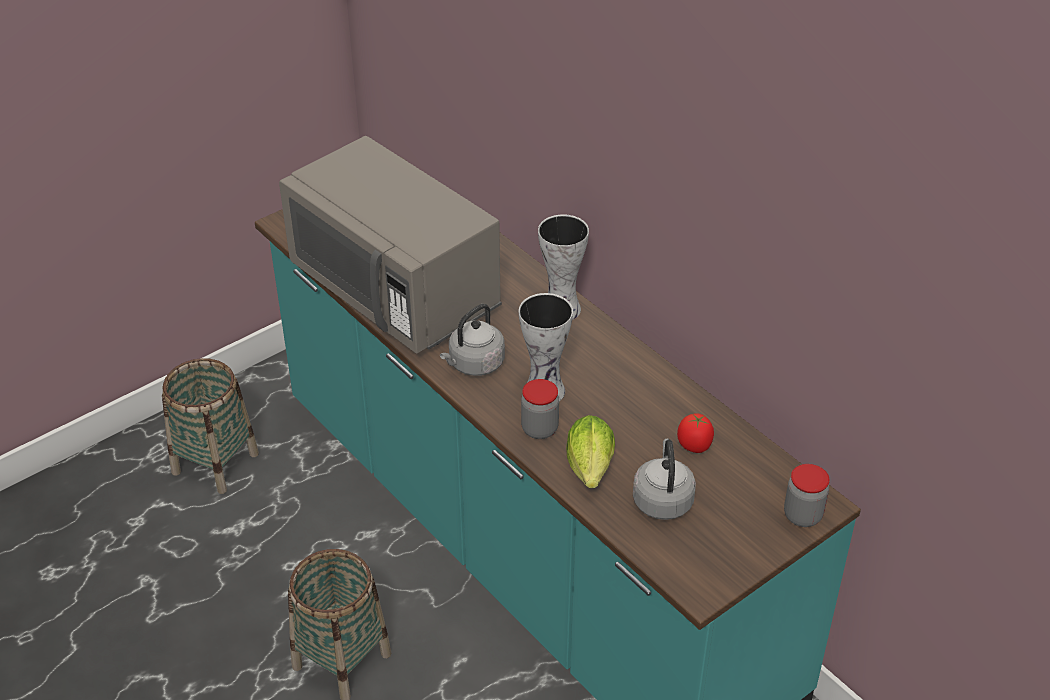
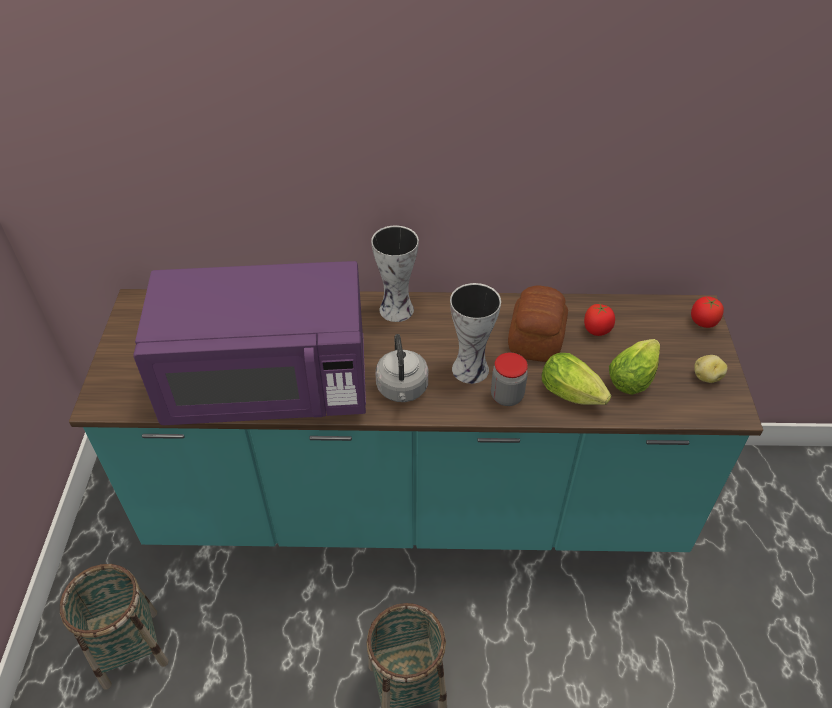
camera: 50 degrees left, 5 degrees up
(395, 290) = (268, 385): grey microwave -> purple microwave
(631, 411) = (535, 339): none -> bread
(662, 499) = (634, 376): grey kettle -> lettuce
(724, 551) = (706, 377): none -> potato
(802, 515) = (703, 322): jar -> tomato

